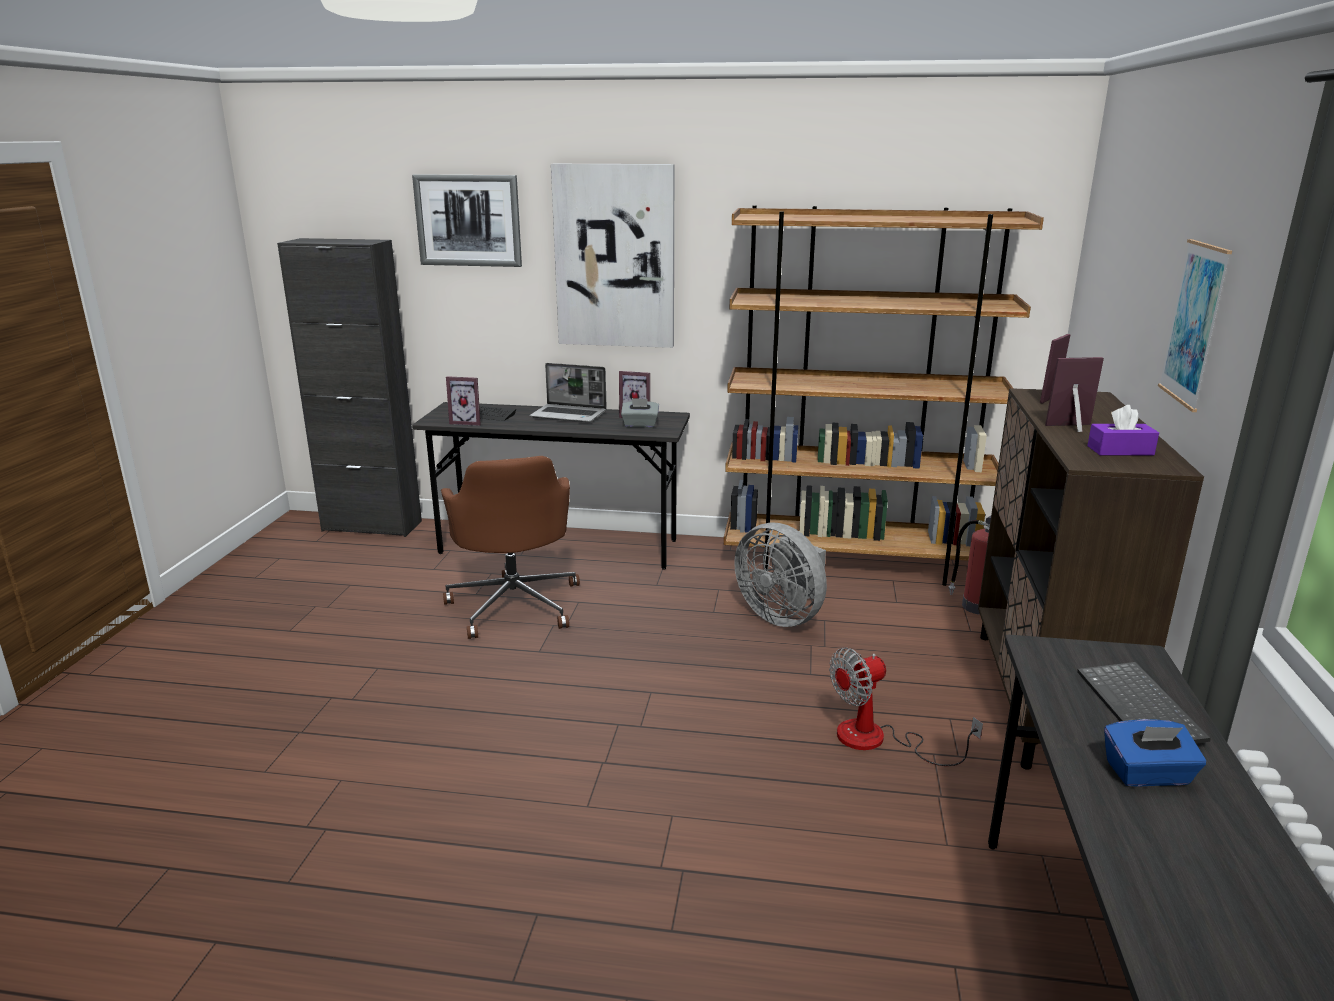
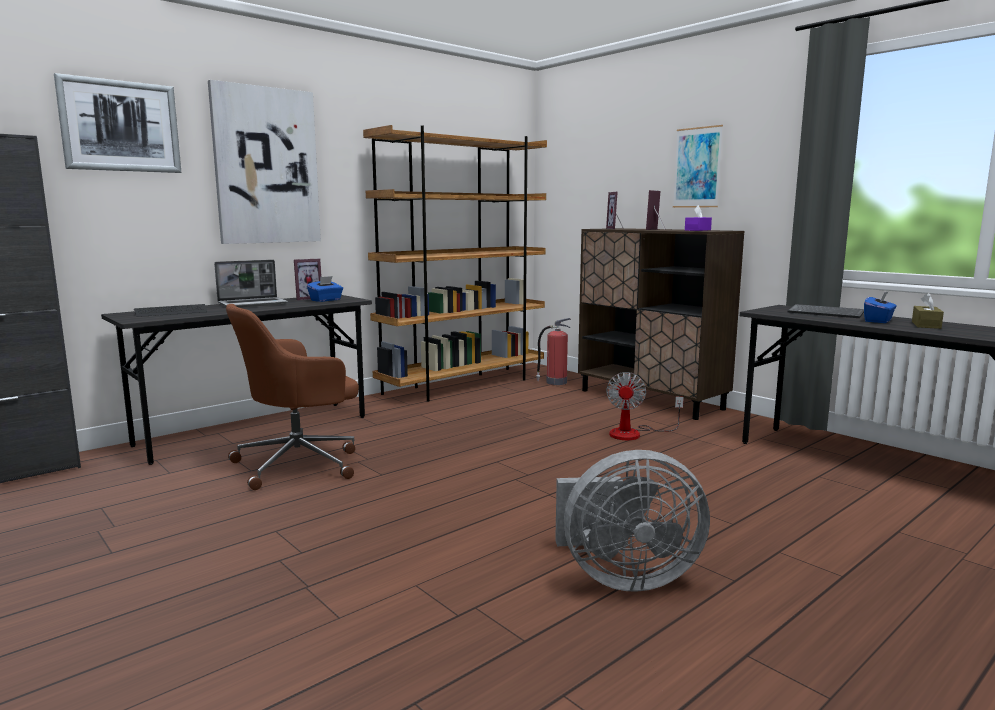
camera: 50 degrees left, 10 degrees down
(468, 422) = (176, 316): picture frame -> none
(515, 604) = (300, 463): brown office chair -> brown office chair turned 120 degrees clockwise
(640, 425) = (326, 300): grey tissue box -> blue tissue box
(782, 615) = (482, 412): grey fan -> grey fan (623, 577)
(1194, 835) = (926, 325): none -> brown tissue box

